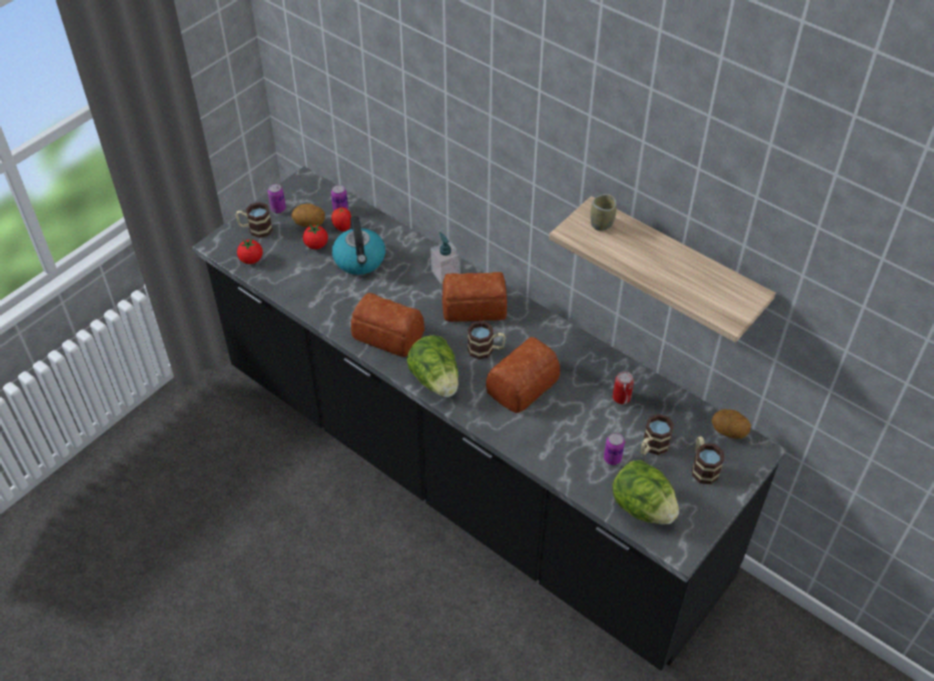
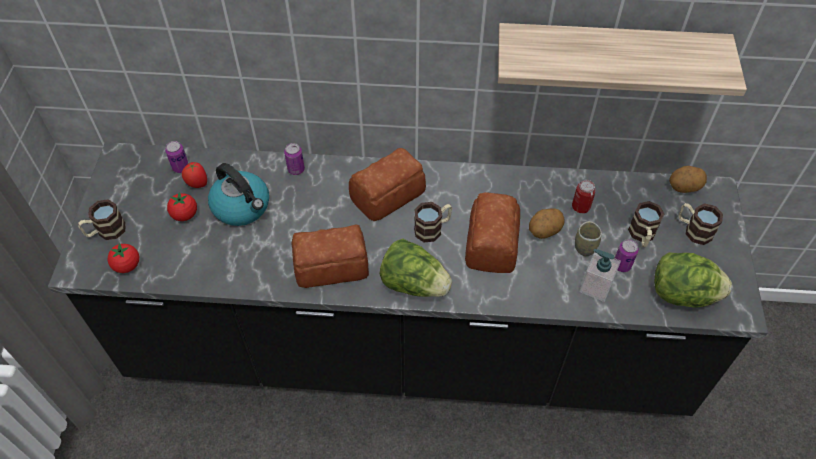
camera: 35 degrees left, 5 degrees up
(278, 209) = (113, 198): can -> can (296, 169)
(309, 224) = (160, 197): potato -> potato (544, 231)
(445, 274) = (335, 177): soap dispenser -> soap dispenser (595, 287)
(601, 224) = (535, 44): cup -> cup (585, 247)

